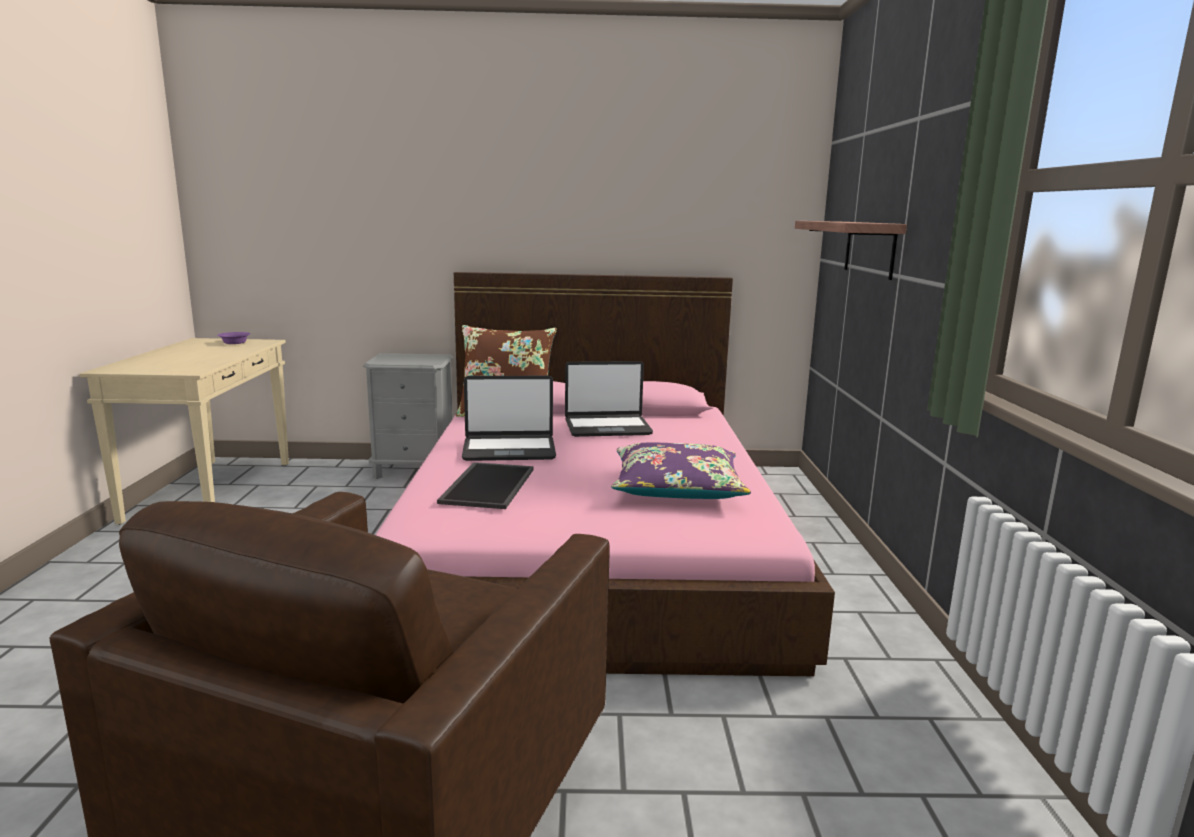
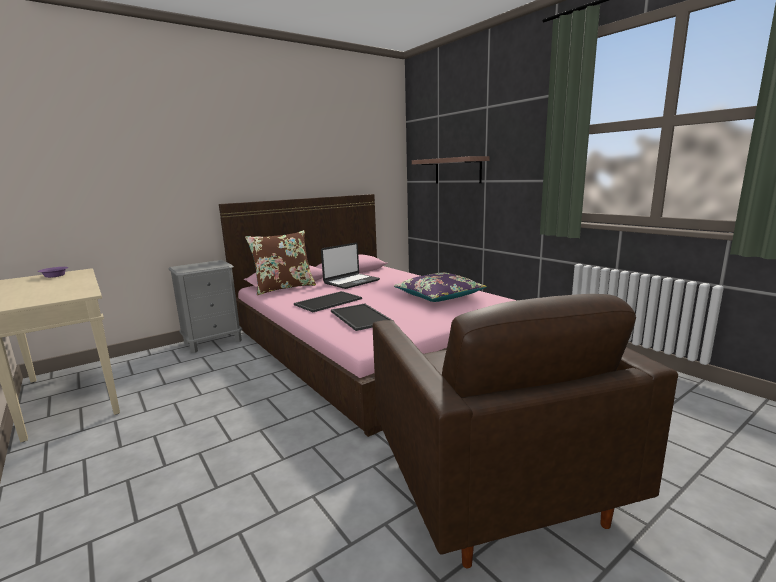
camera: 35 degrees left, 0 degrees up
(509, 450) = (328, 301): laptop -> tray

